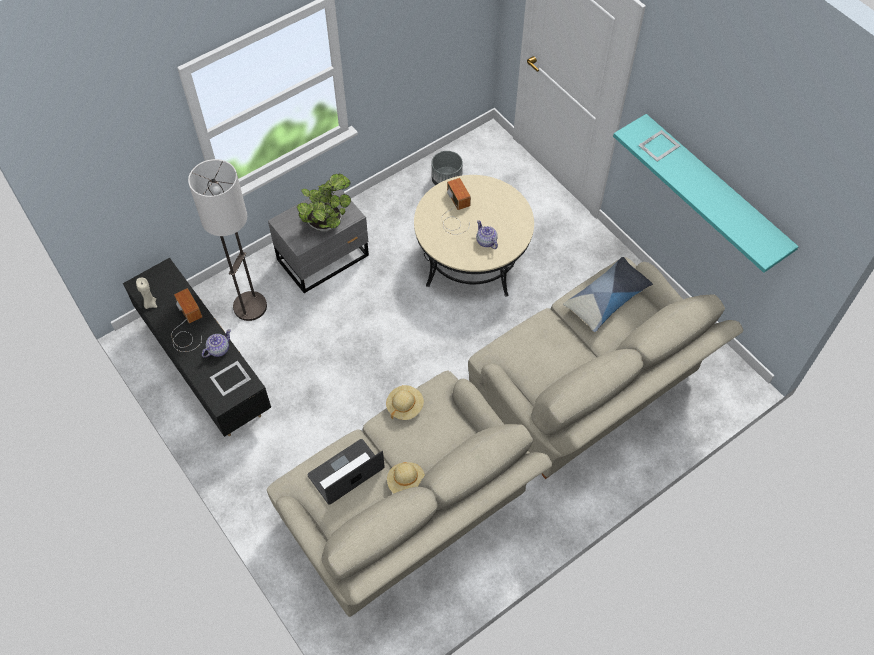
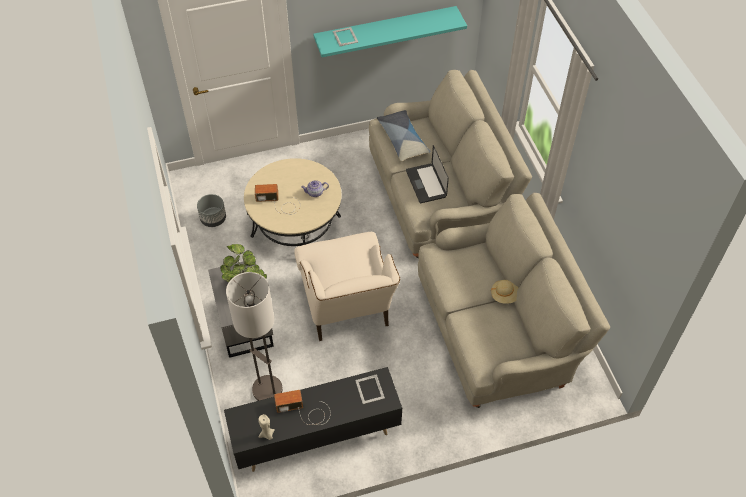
camera: 70 degrees left, 5 degrees down
(218, 349) = (338, 392): teapot -> none
(346, 472) = (484, 329): laptop -> laptop (426, 184)
(374, 347) = (347, 311): none -> beige armchair
(405, 406) = (442, 279): beige hat -> none

